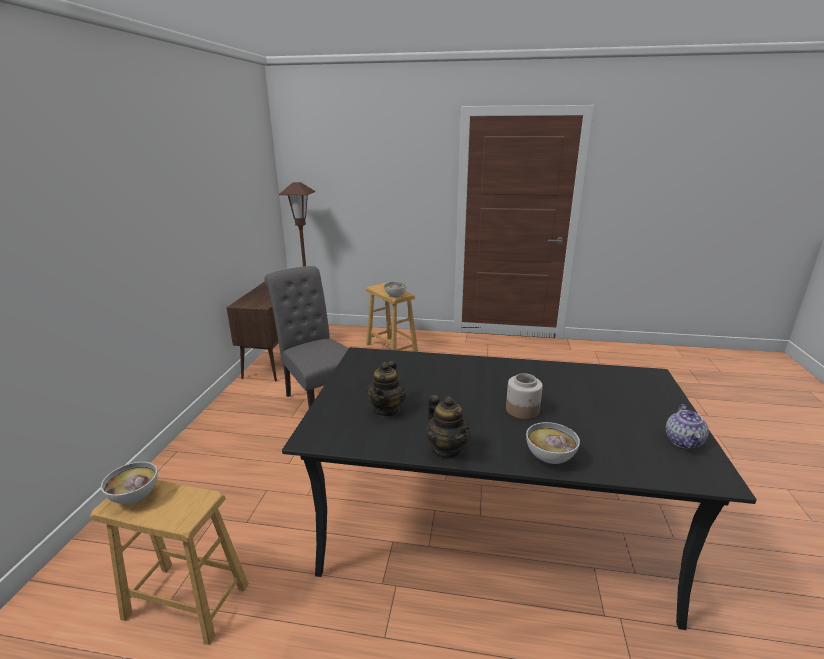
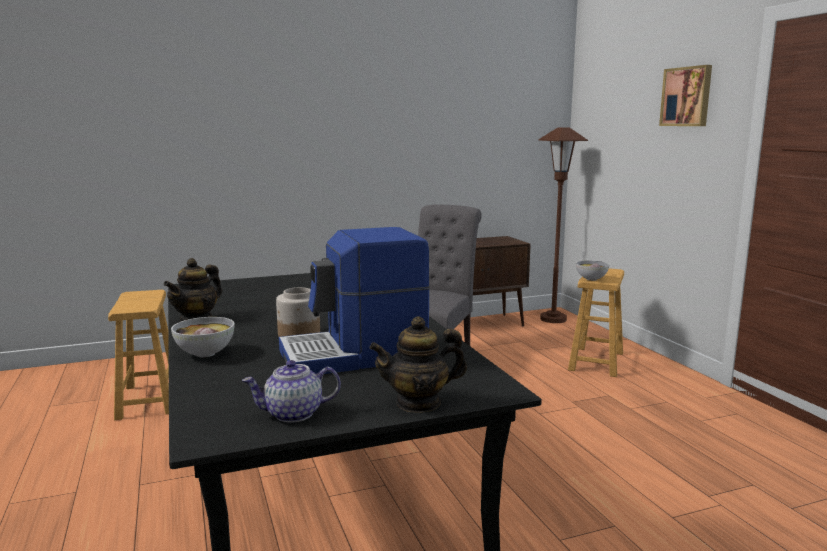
camera: 60 degrees right, 10 degrees down
(134, 497) = (141, 295): bowl -> none
(387, 410) = (251, 295): teapot -> teapot (418, 403)
(404, 159) = (687, 97): none -> picture
(582, 400) = (355, 356): none -> coffee machine

